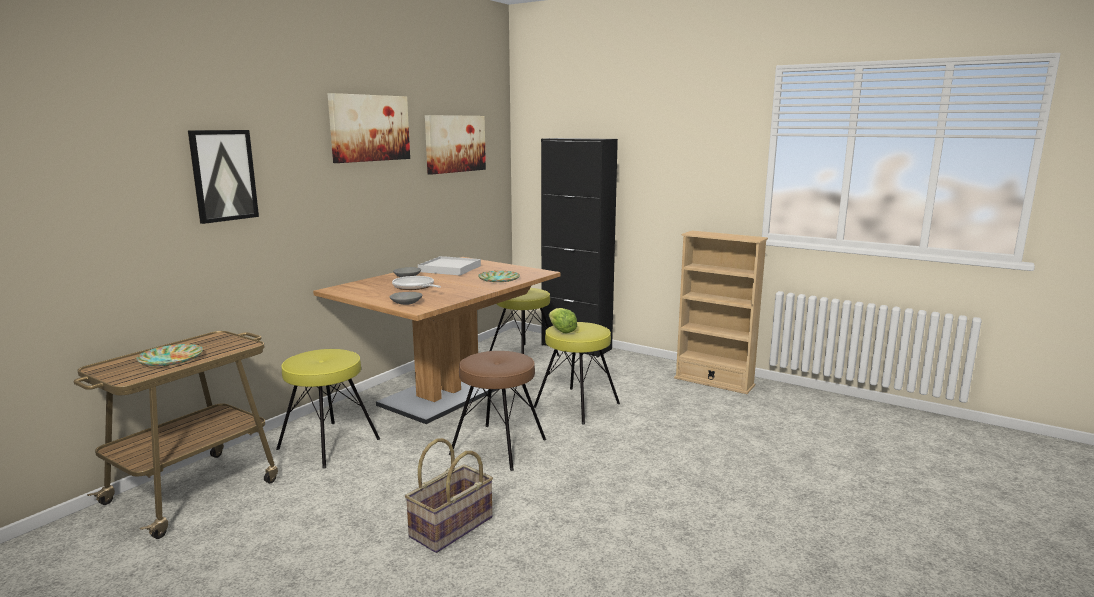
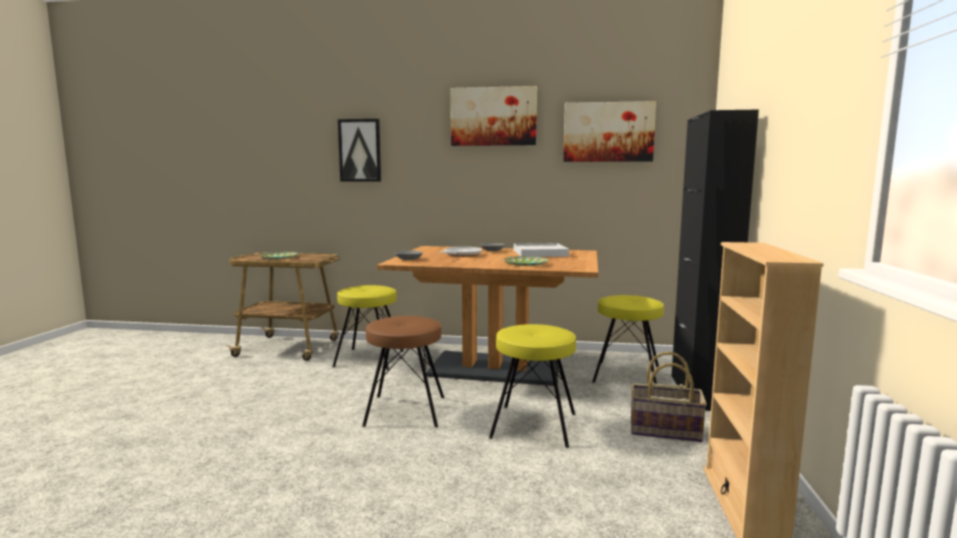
camera: 65 degrees right, 5 degrees down
(452, 528) = (257, 425): basket -> basket (664, 431)
(561, 331) = (518, 328): lettuce -> none

